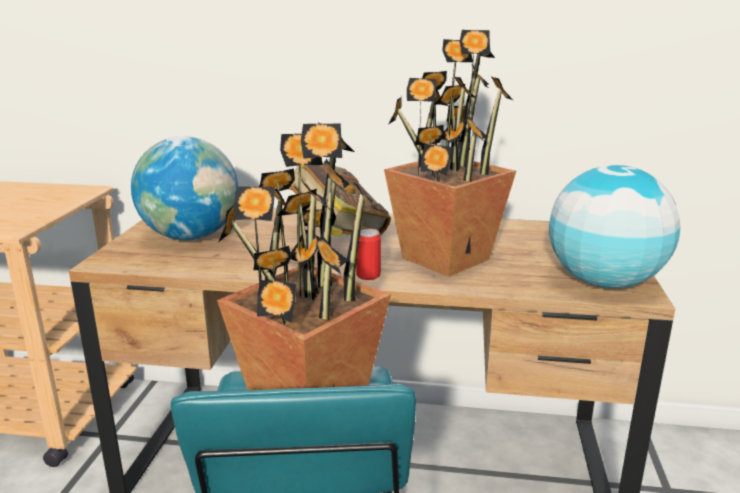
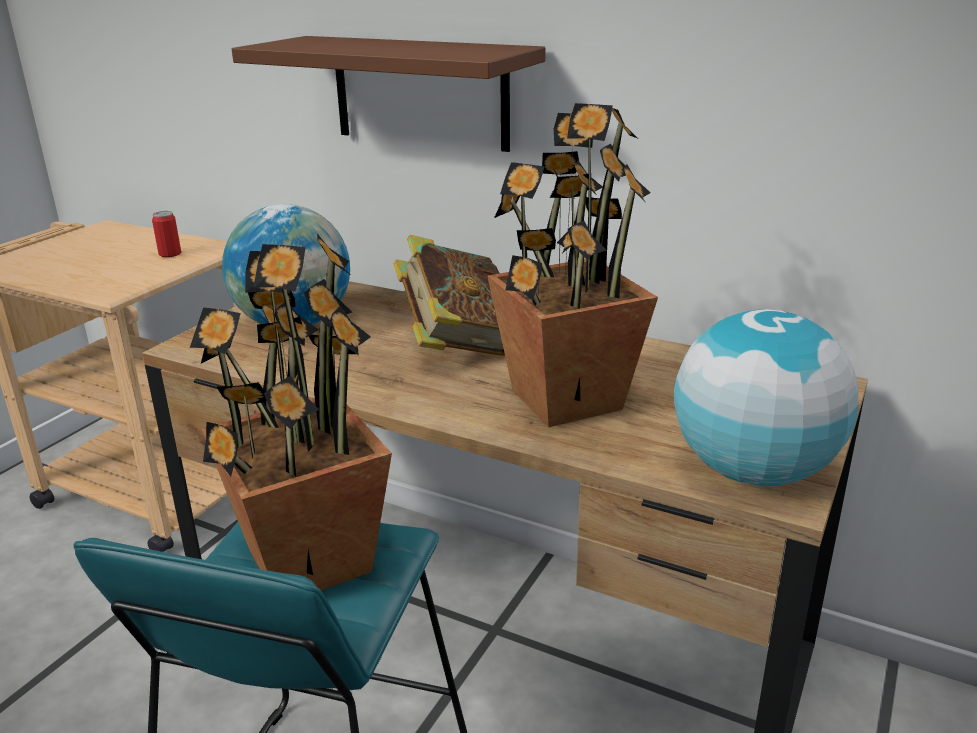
camera: 20 degrees right, 5 degrees up
(273, 48) = (420, 92): none -> brown shelf
(368, 275) = (450, 409): can -> can (170, 254)

